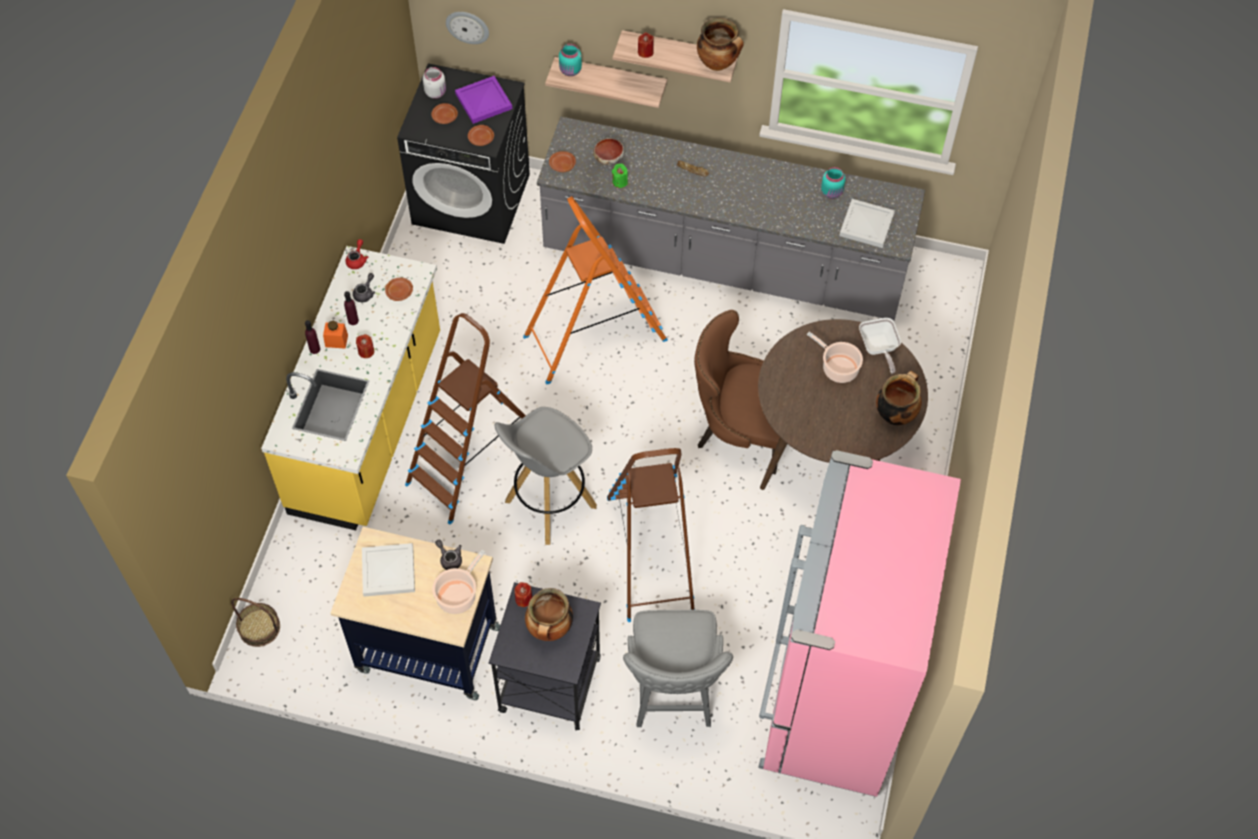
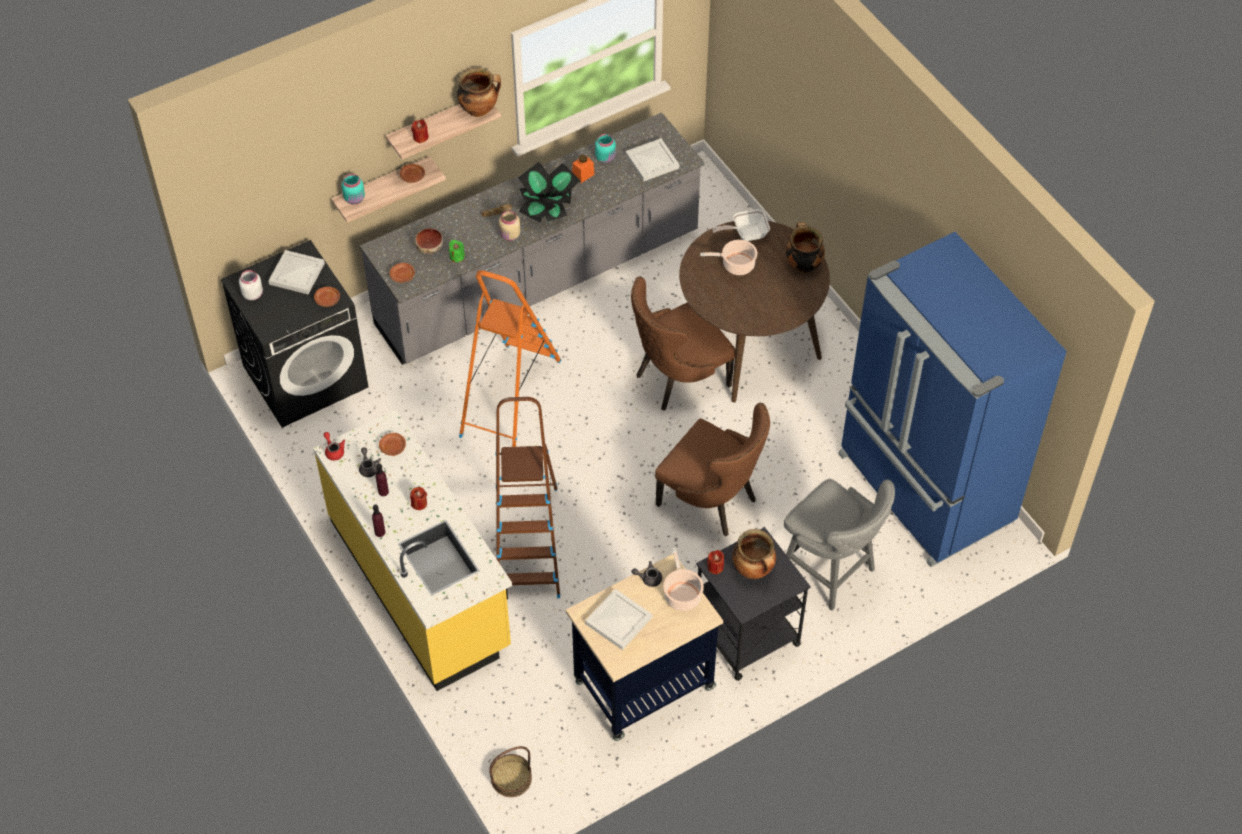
camera: 45 degrees left, 5 degrees down
(336, 341) = (388, 514): orange jar -> orange jar (583, 175)
(445, 117) = (281, 305): brown plate -> brown plate (413, 177)
(467, 26) = (250, 219): wall clock -> none
(484, 100) = (296, 273): purple tray -> white tray
(548, 504) = (610, 528): grey stool -> none
(649, 552) = (711, 501): brown step ladder -> brown chair
(680, 197) = (510, 235): none -> beige jar
(735, 198) = (548, 209): none -> potted plant
(830, 699) = (923, 490): pink fridge -> blue fridge
(878, 349) = (746, 234): frying pan -> frying pan turned 135 degrees clockwise

